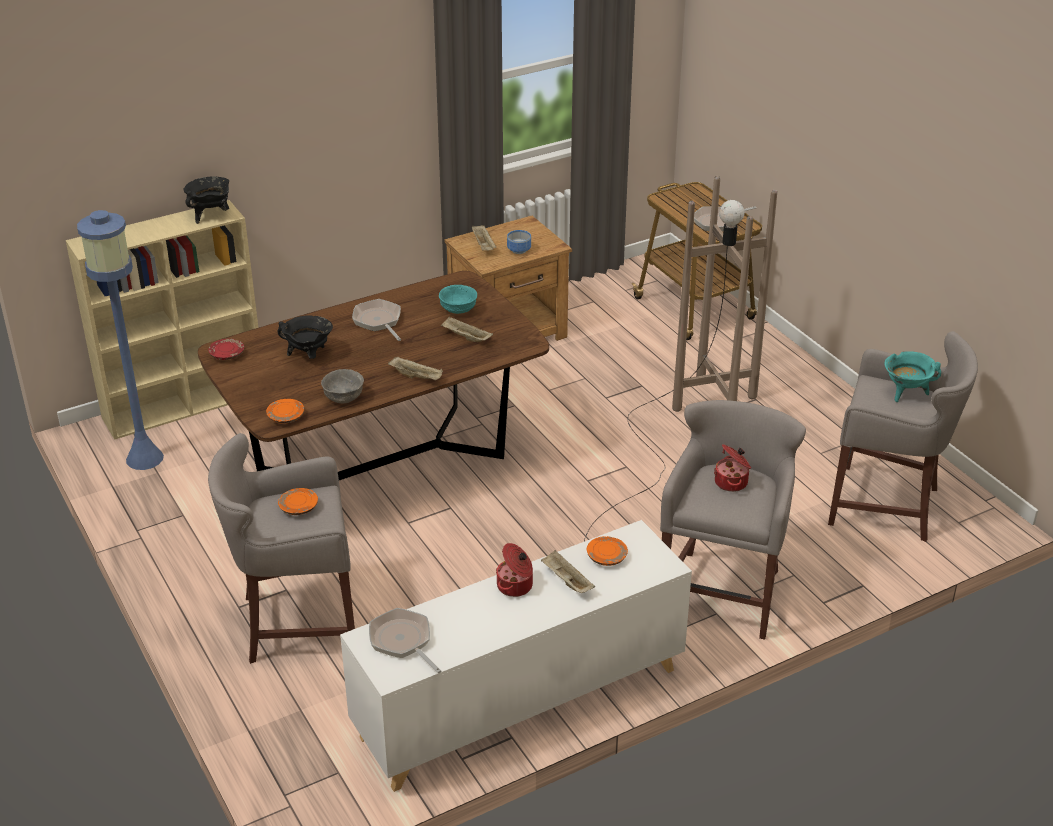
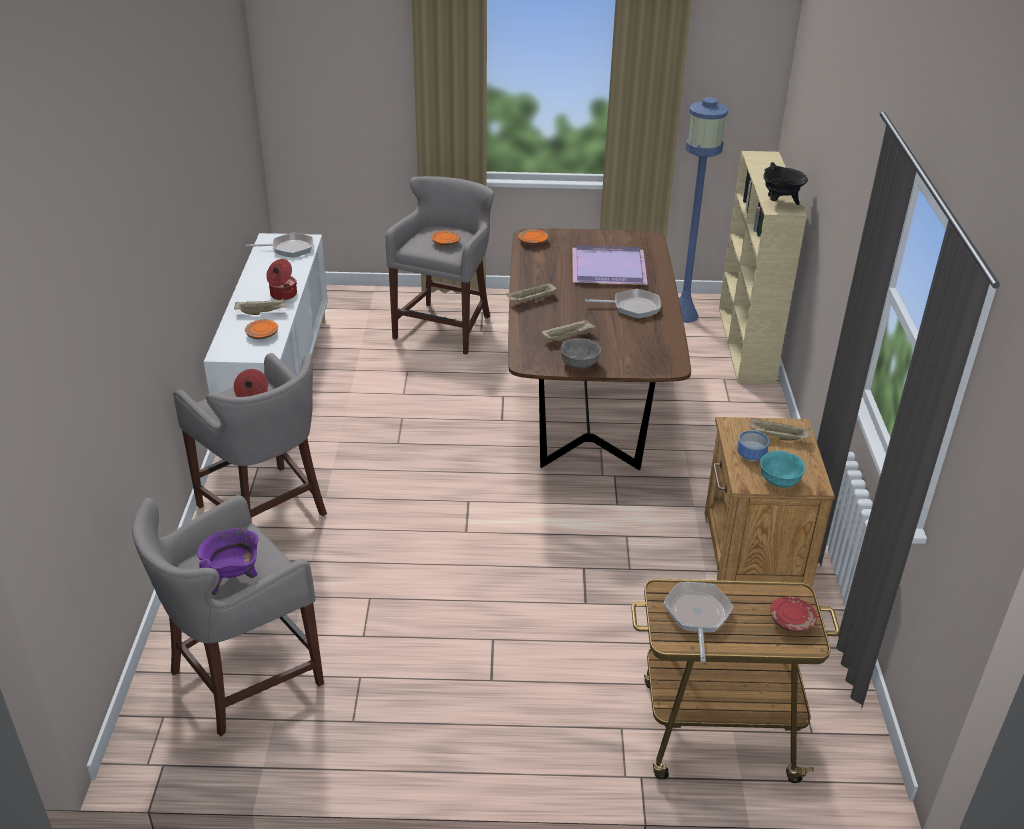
camera: 120 degrees right, 0 degrees up
(227, 355) = (639, 240): red plate -> red plate (792, 620)
(309, 356) = (607, 268): black cooking pot -> purple tray
(344, 397) = (534, 266): grey bowl -> grey bowl (579, 364)
(457, 310) = (618, 347): turquoise bowl -> turquoise bowl (779, 480)
(675, 438) = (478, 583): brown floor lamp -> none
(906, 393) = (233, 579): turquoise cooking pot -> purple cooking pot

